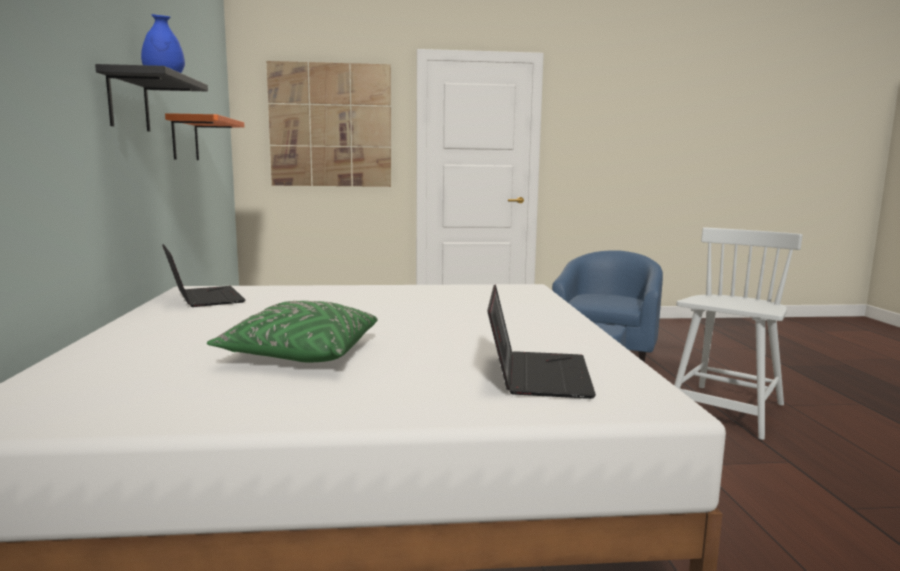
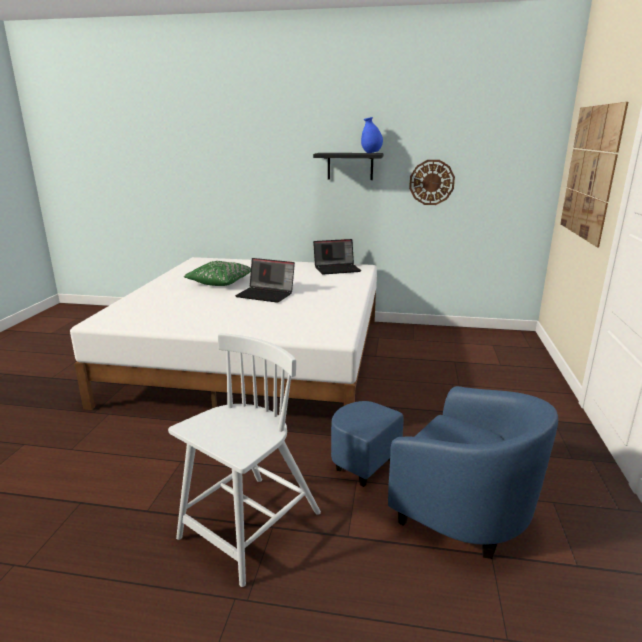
camera: 105 degrees right, 10 degrees up
(185, 138) = (431, 182): orange shelf -> wall clock
(536, 374) = (152, 310): laptop -> laptop (266, 294)
(726, 411) = (249, 527): white chair -> white chair turned 105 degrees counterclockwise

